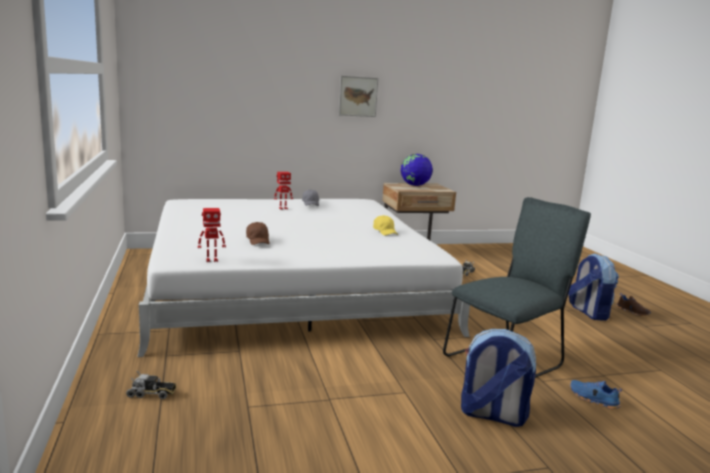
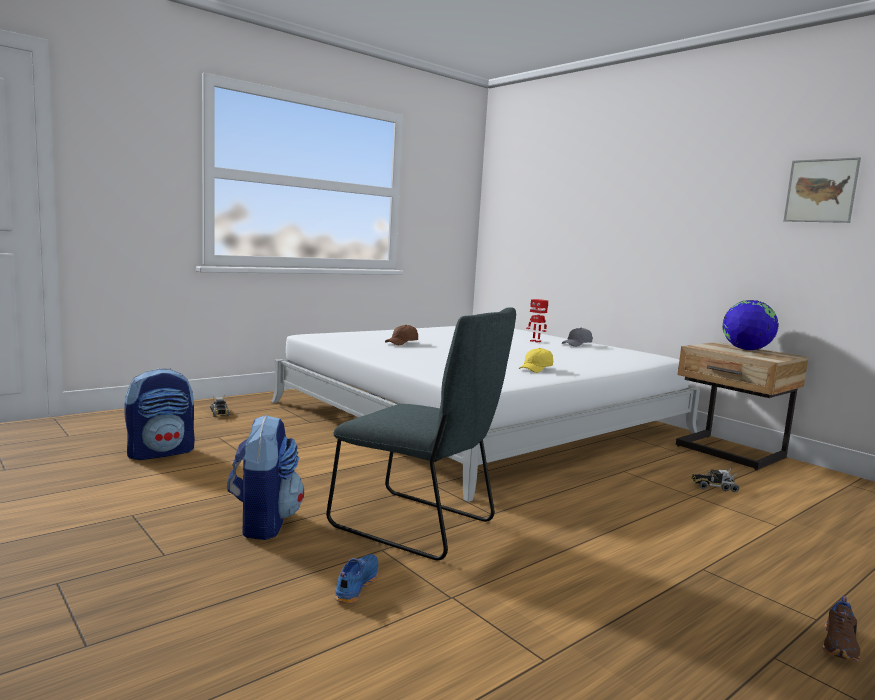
camera: 65 degrees right, 5 degrees down
(211, 260) = (327, 340): toy robot -> none
(358, 96) = (691, 217): picture -> picture (821, 190)
(588, 312) = (731, 590): backpack -> backpack (161, 452)

